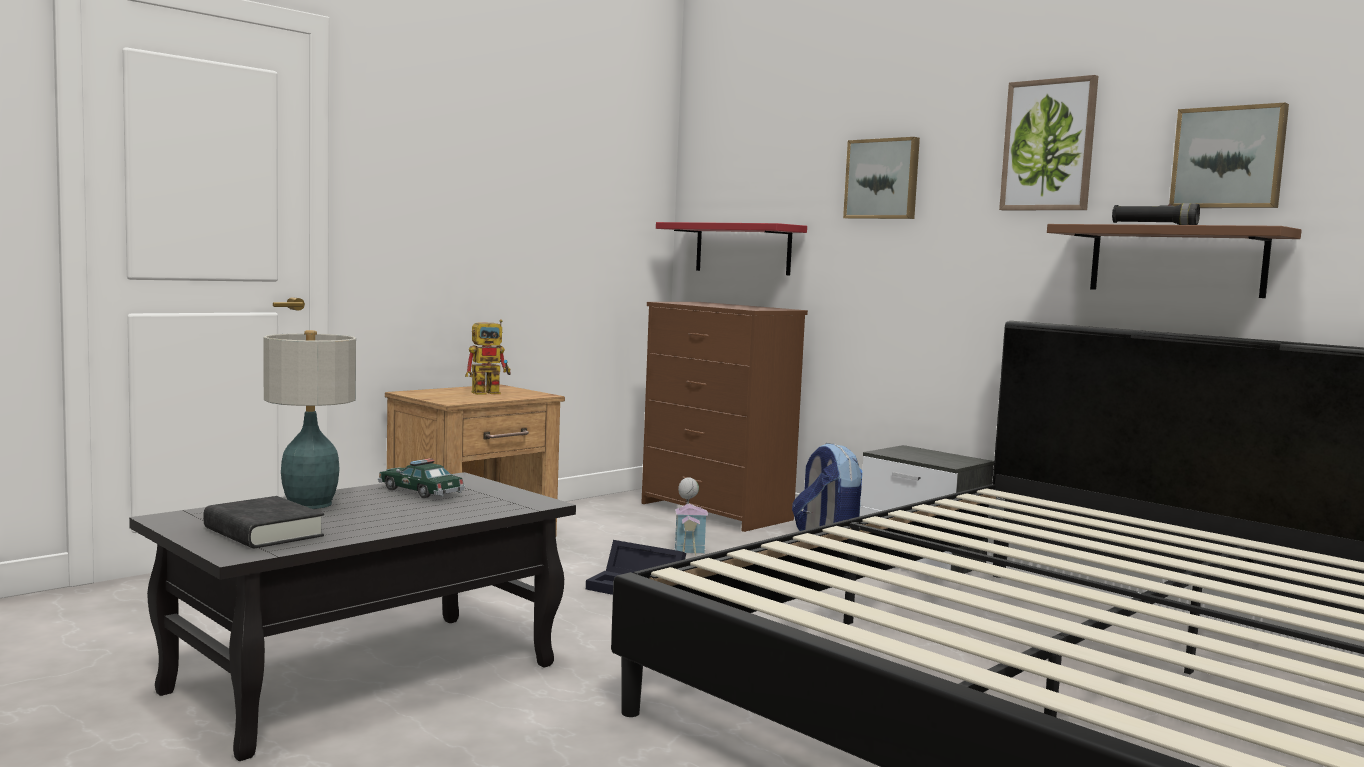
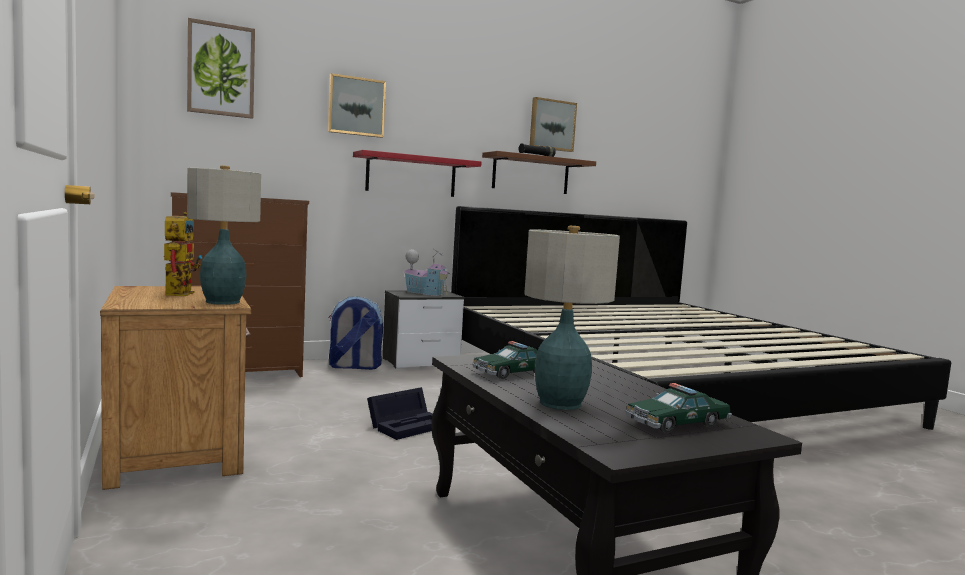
camera: 70 degrees left, 0 degrees up
(263, 532) = (677, 423): black book -> toy car
(461, 400) = (222, 302): none -> table lamp
(688, 546) = (320, 395): toy house -> toy house (425, 293)
(742, 249) = (217, 146): red shelf -> red shelf (411, 175)
(1049, 145) = (468, 103): picture -> picture (221, 70)

